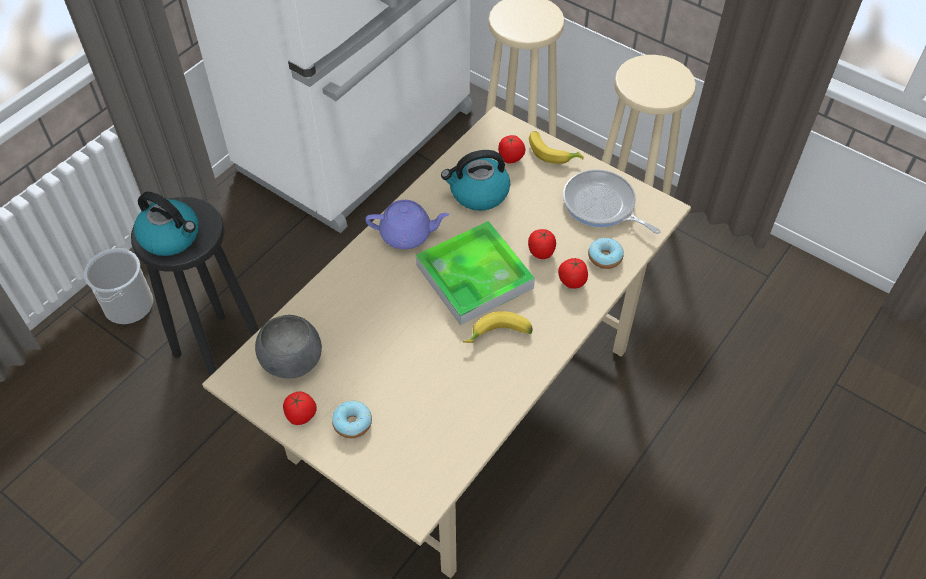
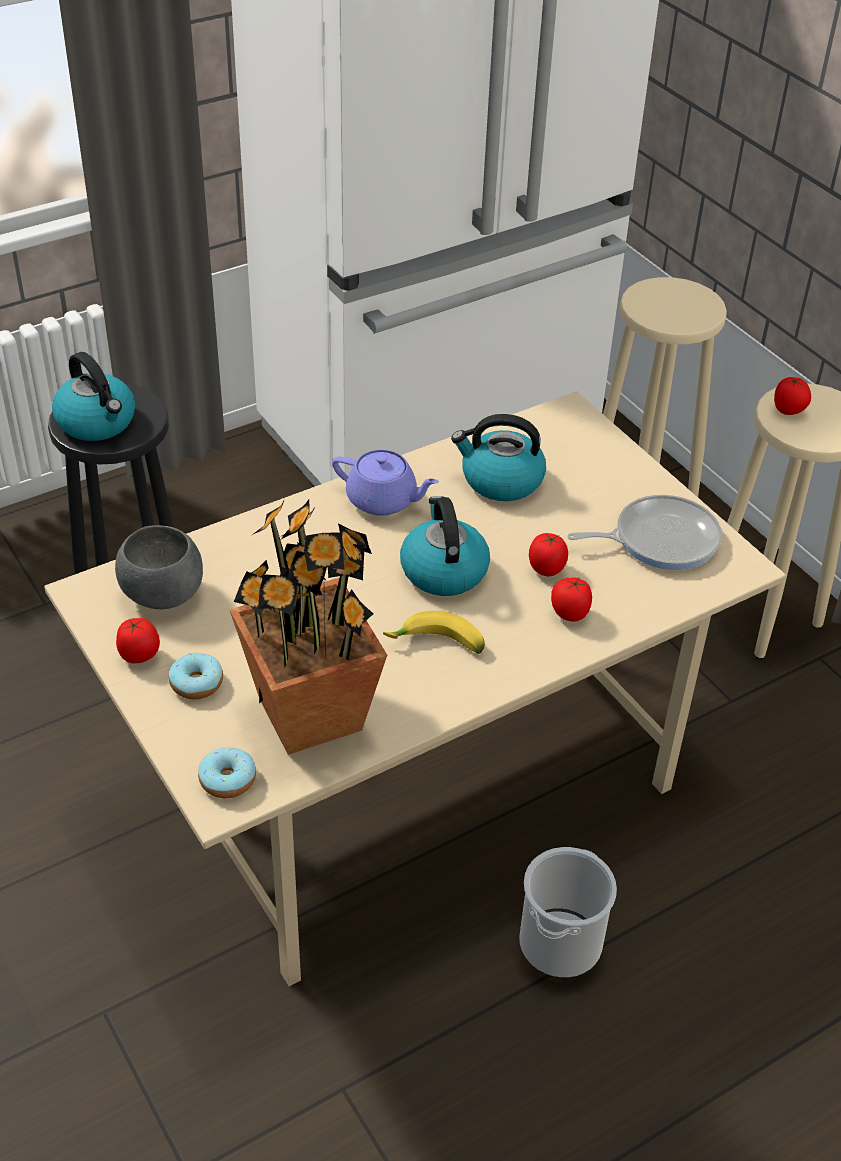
camera: 20 degrees right, 10 degrees down
(129, 305) = (57, 537): bucket -> bucket (560, 942)
(442, 418) = (312, 713): none -> potted plant
(474, 276) = (443, 570): tray -> kettle
(511, 159) = (565, 454): tomato -> tomato (788, 411)
(553, 152) = (626, 461): banana -> none
(601, 205) = (659, 539): frying pan -> frying pan turned 105 degrees clockwise
(605, 257) = (630, 599): donut -> donut (227, 780)

